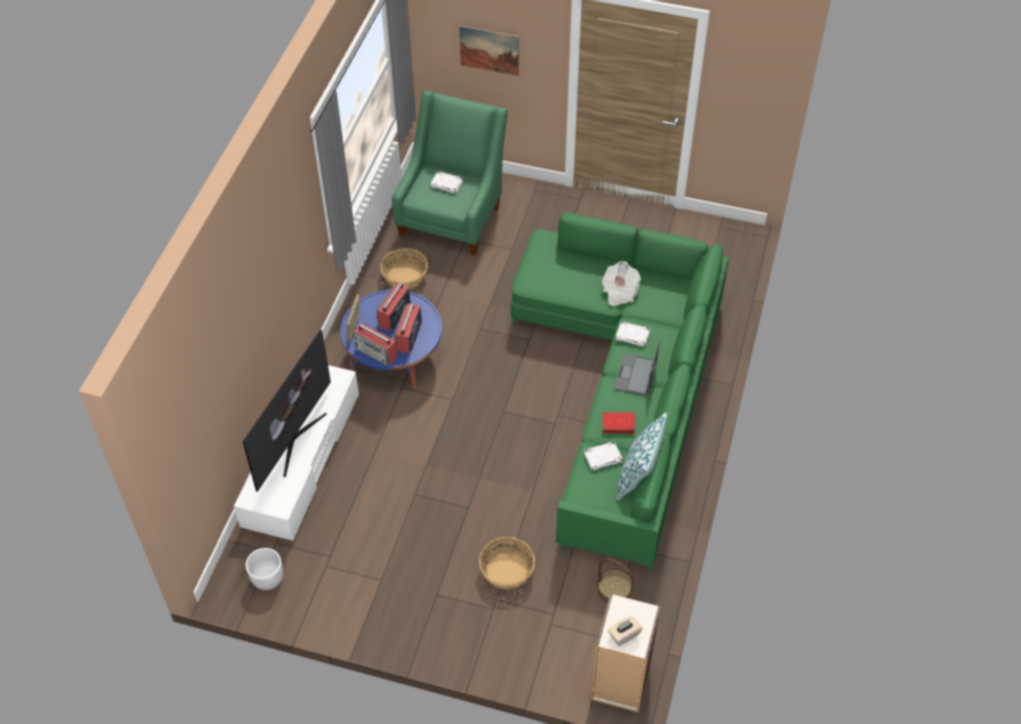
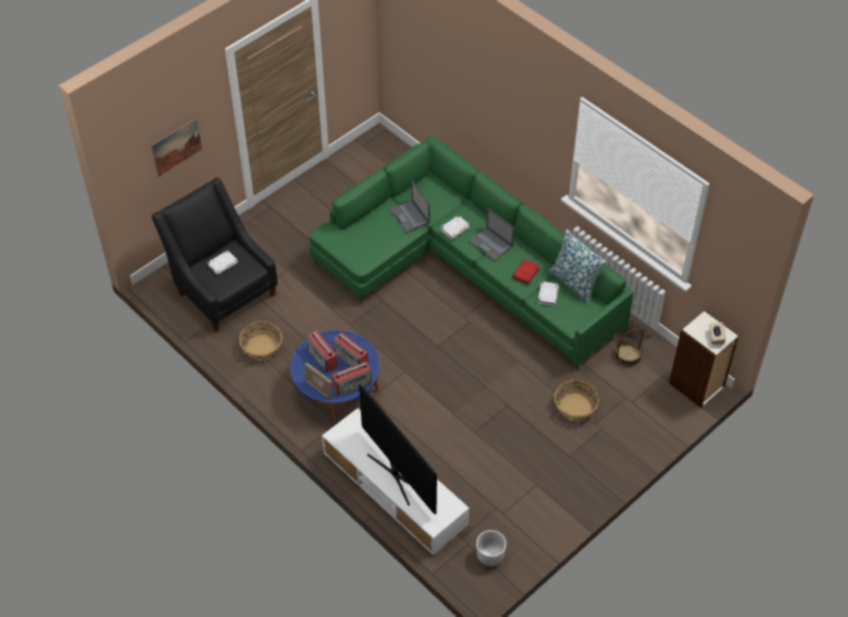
camera: 60 degrees left, 0 degrees up
(453, 216) = (222, 289): green armchair -> black armchair
(619, 291) = (409, 216): newspaper -> laptop

